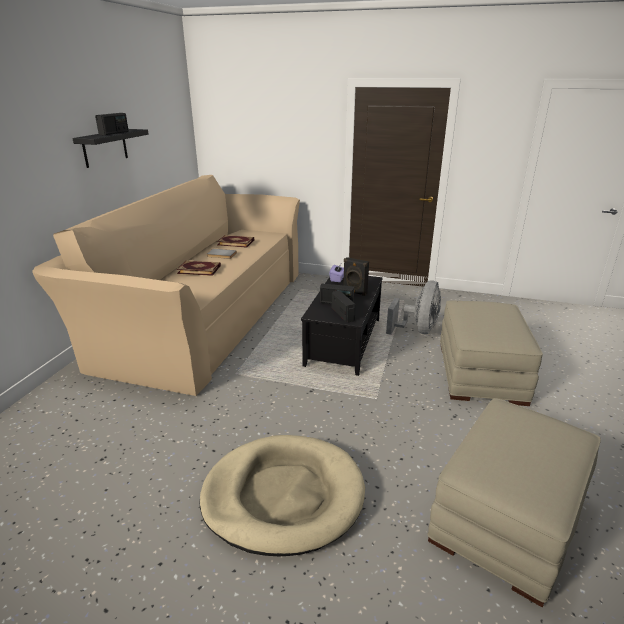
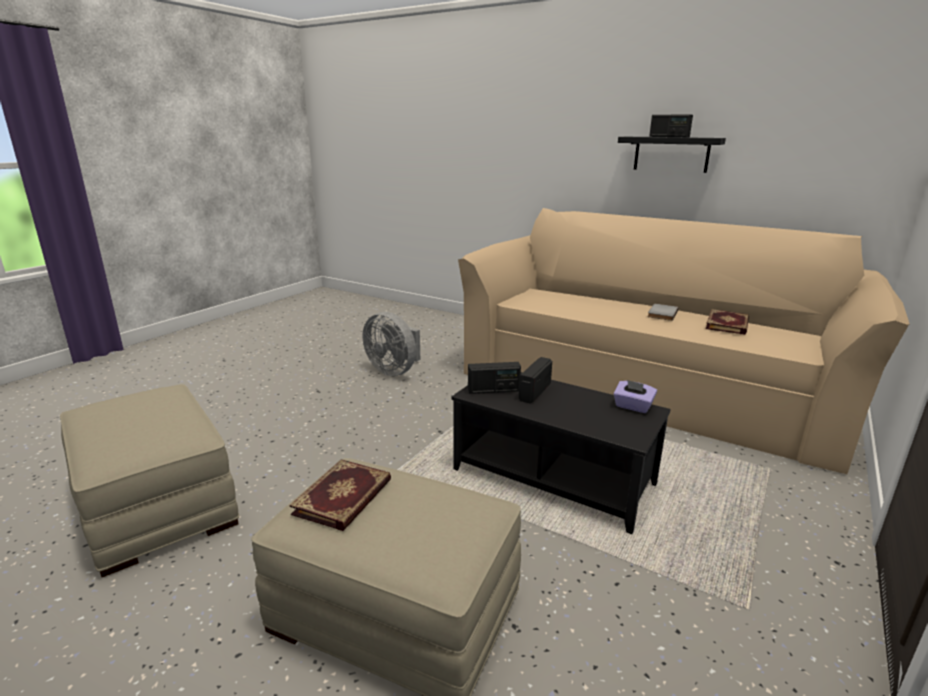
camera: 105 degrees right, 5 degrees down
(199, 269) = (607, 304): book -> book (344, 497)
(283, 496) = (308, 399): beige dog bed -> none
(354, 292) = (570, 411): black speaker -> none
(418, 330) = (582, 579): grey fan -> grey fan (394, 370)

